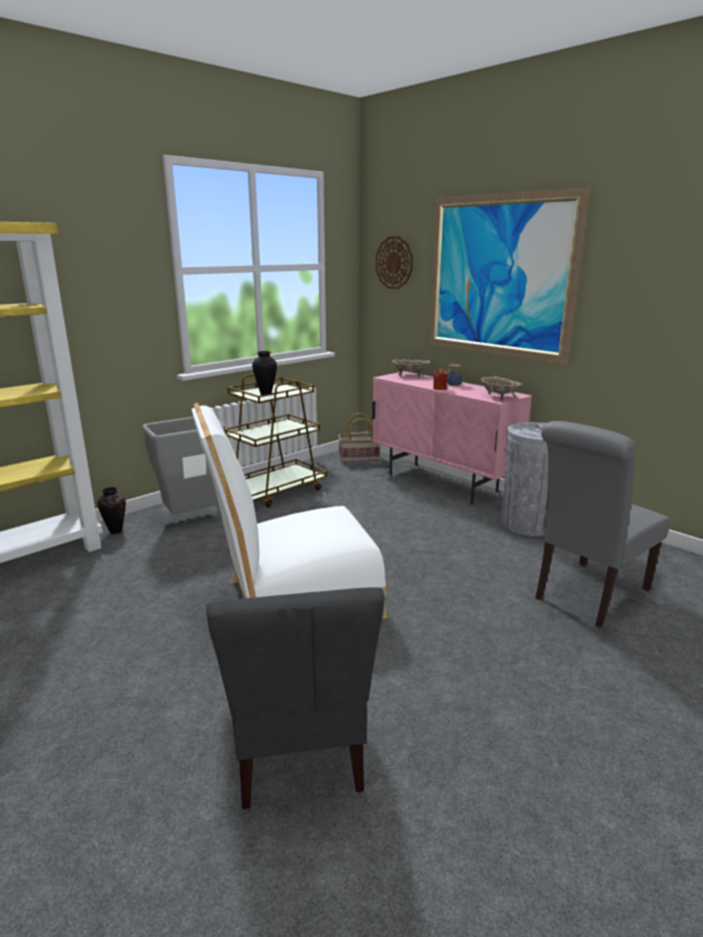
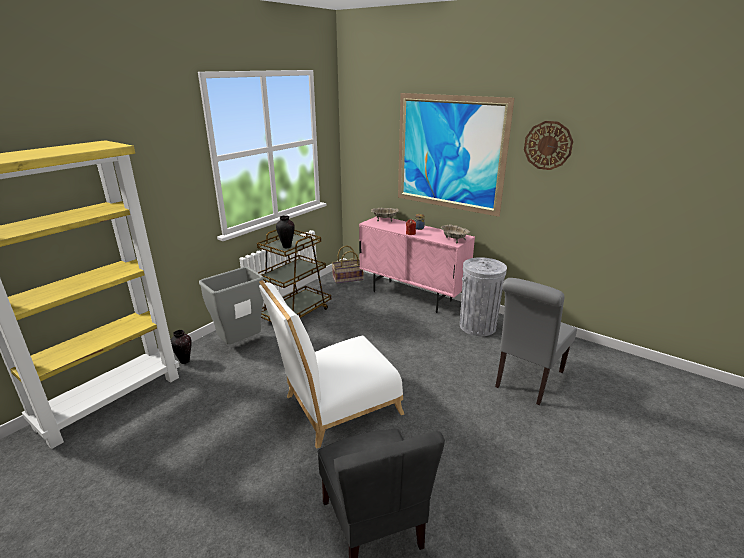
camera: 10 degrees left, 5 degrees up
(394, 262) = (368, 136): wall clock -> wall clock (548, 145)

